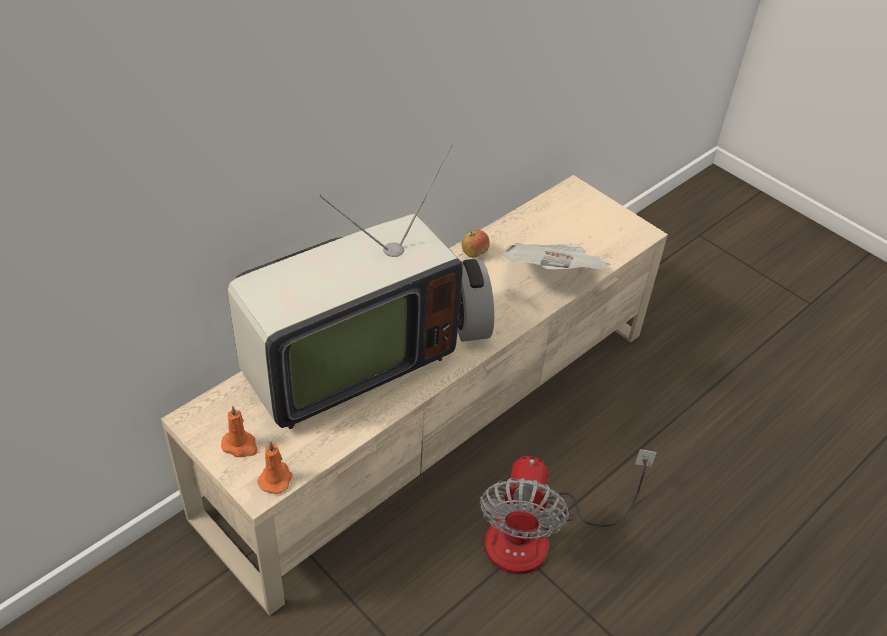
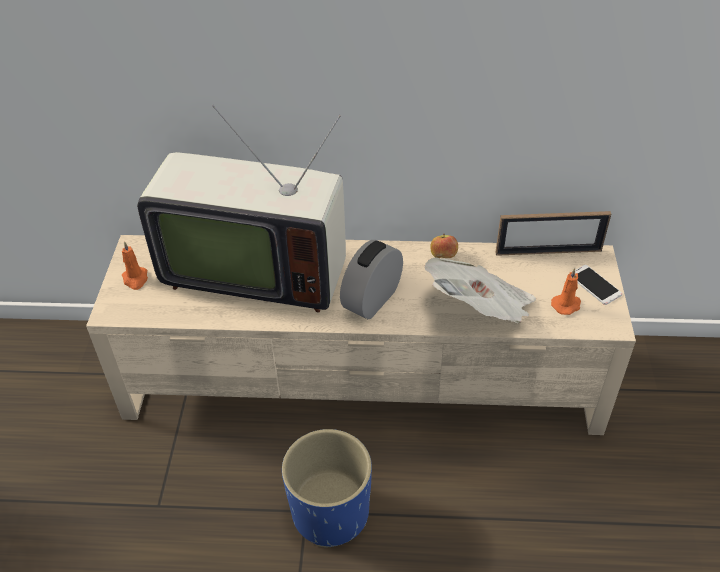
camera: 50 degrees right, 0 degrees up
(276, 478) = (127, 312): orange candle -> orange candle (566, 305)
(538, 536) = (331, 513): fan -> blue planter
(540, 205) = (548, 252): none -> picture frame
(598, 211) = (594, 285): none -> phone

